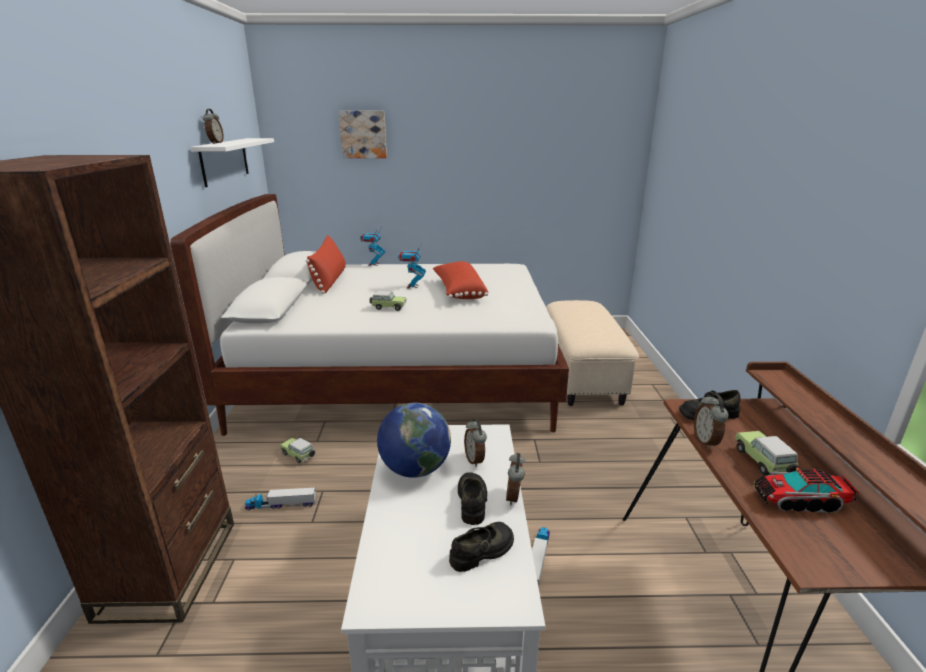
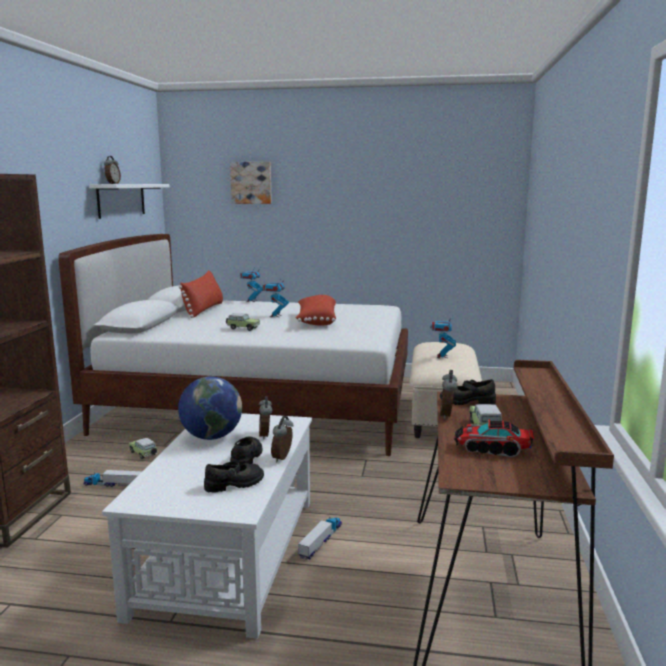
camera: 10 degrees right, 10 degrees down
(587, 321) = (442, 356): none -> toy robot

